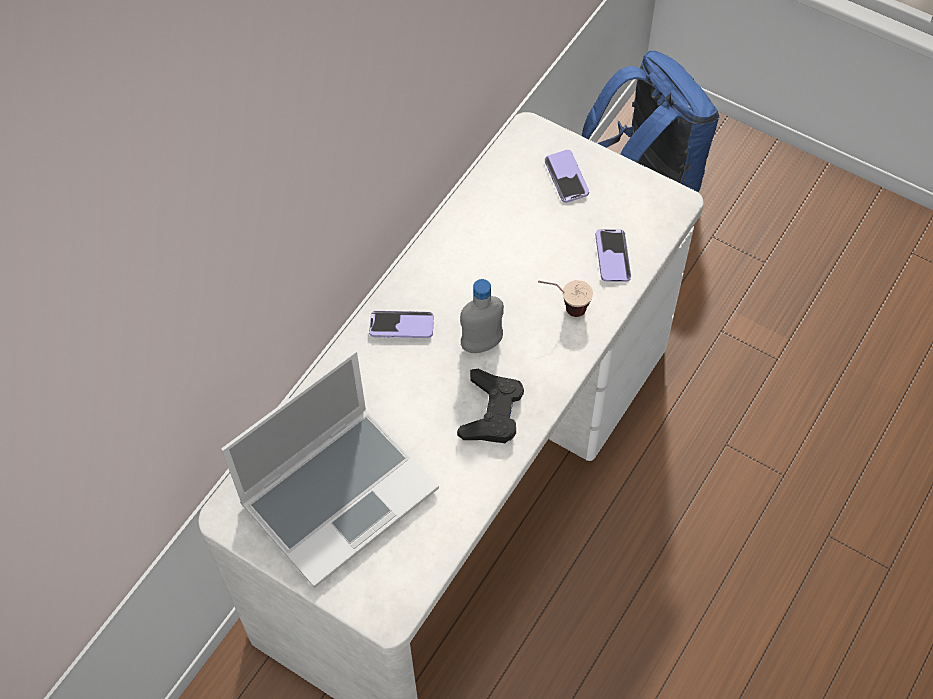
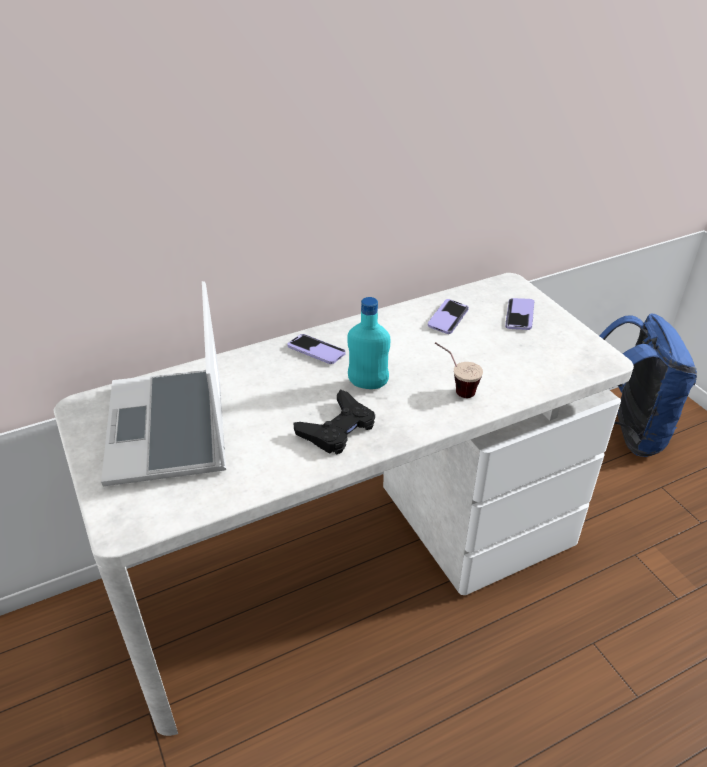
camera: 30 degrees right, 20 degrees down
(340, 493) = (170, 429): laptop -> laptop turned 90 degrees clockwise
(482, 344) = (368, 384): grey bottle -> turquoise bottle
(612, 256) = (523, 372): phone -> phone (448, 318)

